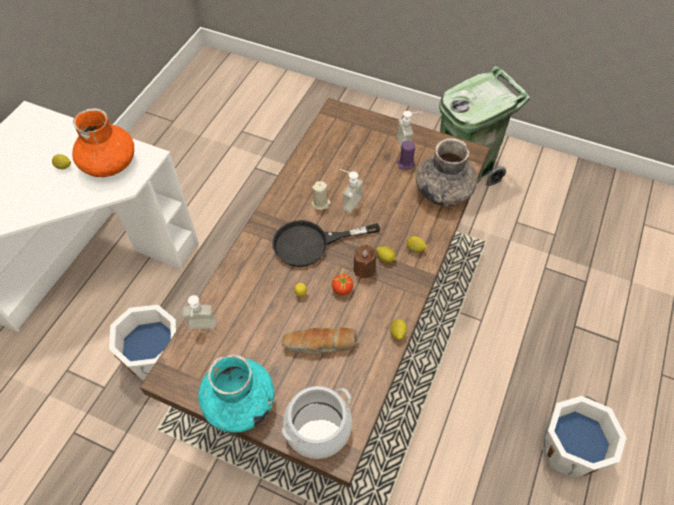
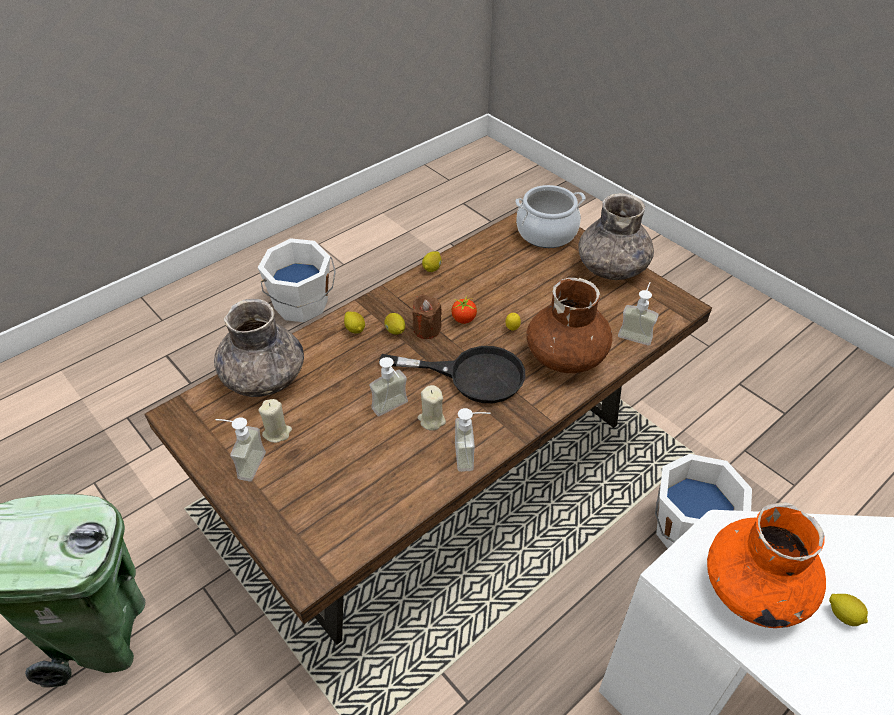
camera: 155 degrees left, 10 degrees down
(239, 403) = (612, 267): turquoise vase -> grey vase
(251, 285) = (566, 356): none -> brown vase
(285, 191) = (472, 456): none -> soap dispenser
(320, 344) = (514, 283): bread -> none
(405, 163) = (277, 433): purple candle -> beige candle

